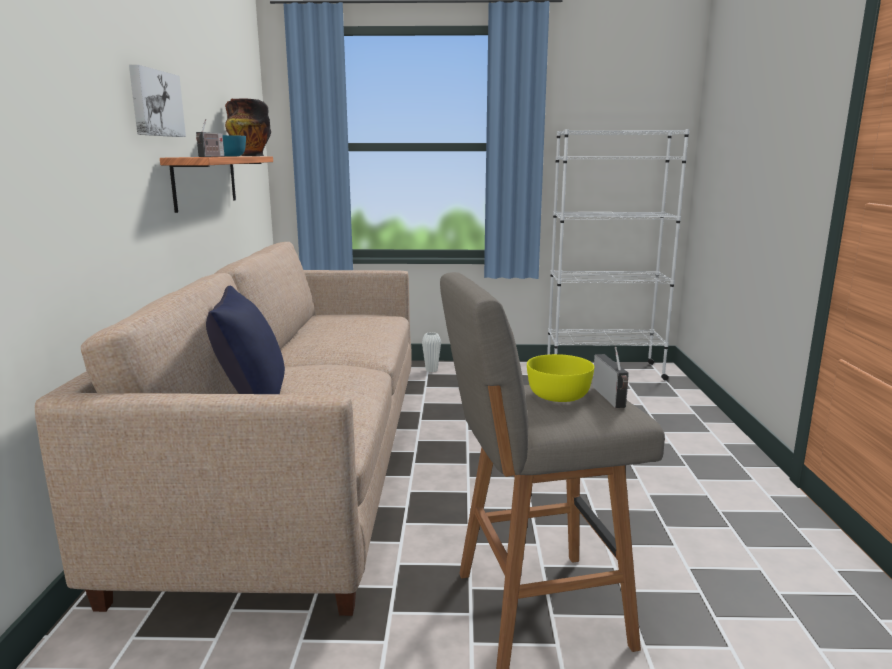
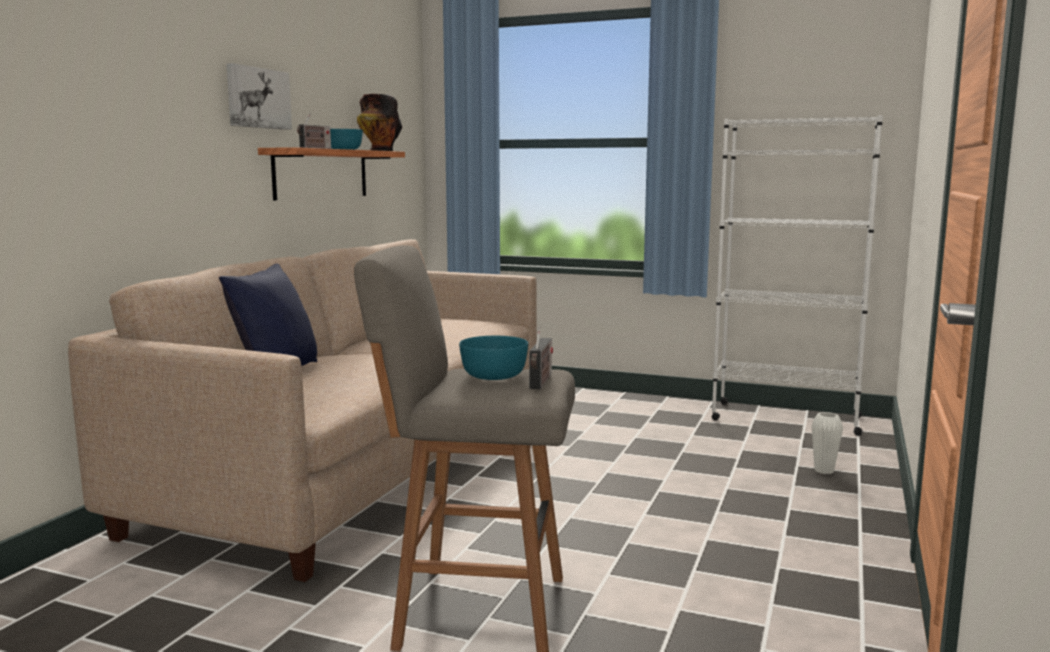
camera: 20 degrees right, 5 degrees down
(431, 370) = (577, 397): white vase -> white vase (824, 471)
(558, 395) = (493, 375): yellow bowl -> turquoise bowl

